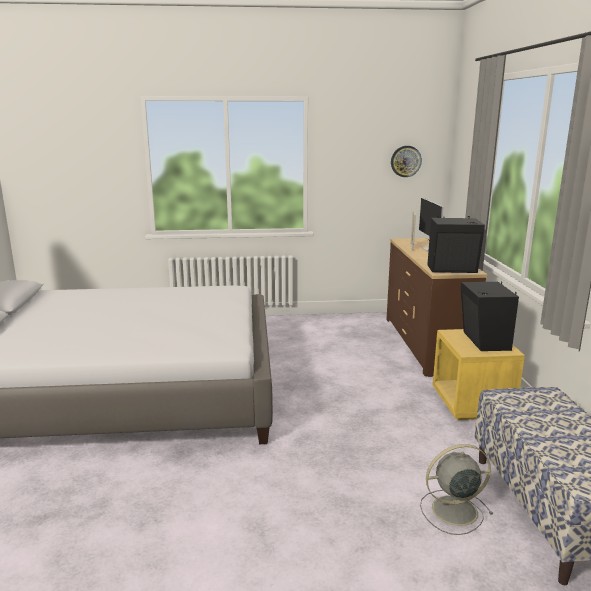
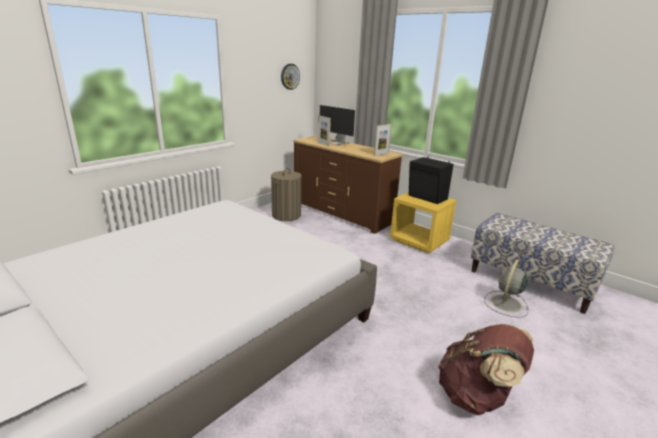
camera: 45 degrees left, 5 degrees up
(244, 552) = (476, 396): none -> brown backpack
(357, 329) = (286, 215): none -> laundry basket
(453, 269) = (381, 154): black speaker -> picture frame

